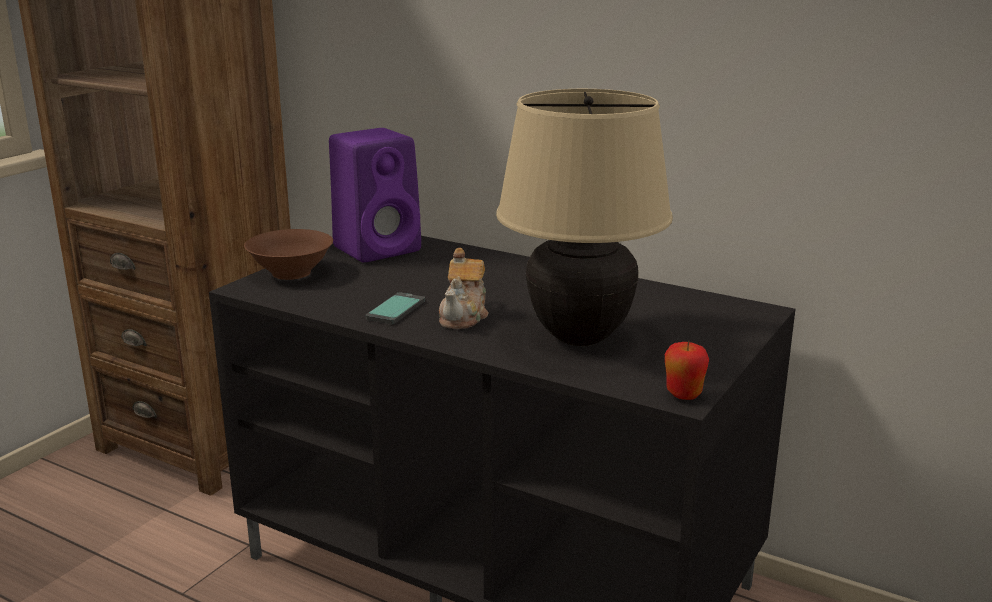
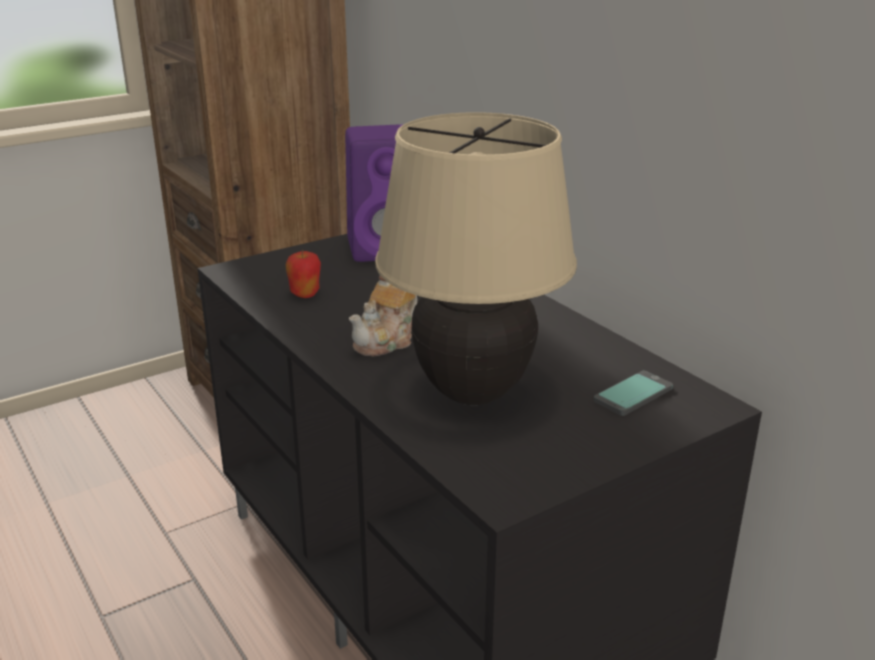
camera: 25 degrees right, 5 degrees up
(291, 273) = (283, 261): brown bowl -> none
(395, 310) = (331, 320): phone -> phone (633, 394)
(683, 395) = (509, 494): apple -> apple (305, 294)

